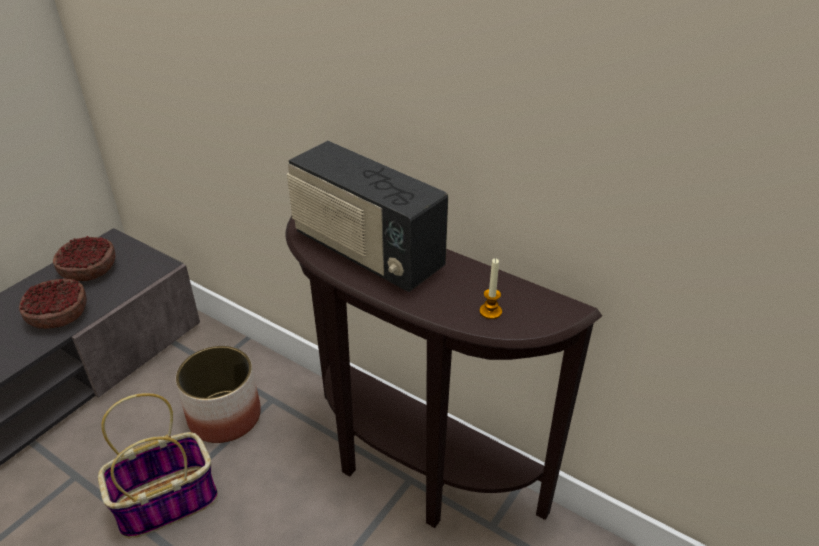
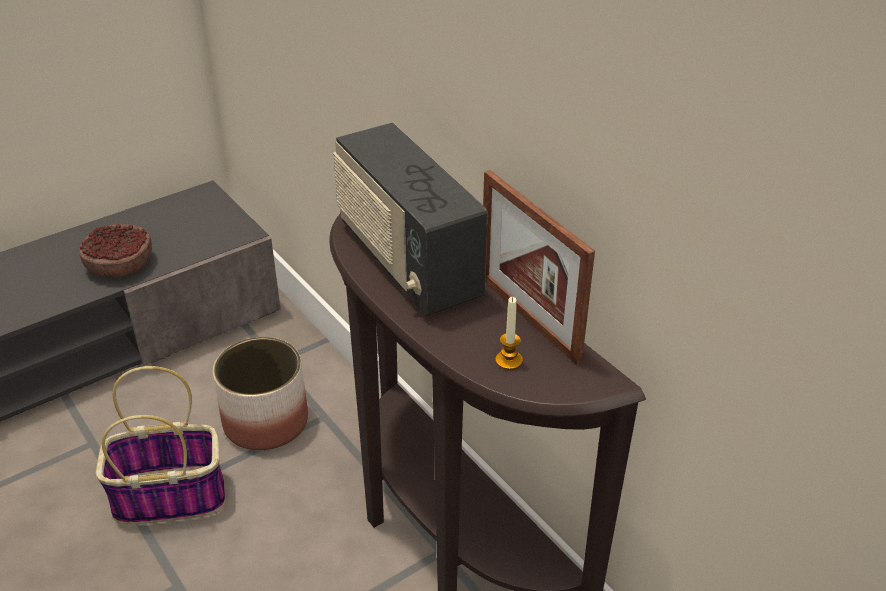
camera: 20 degrees right, 0 degrees up
(89, 271) = (168, 223): bowl -> none
(485, 275) = (528, 318): none -> picture frame

